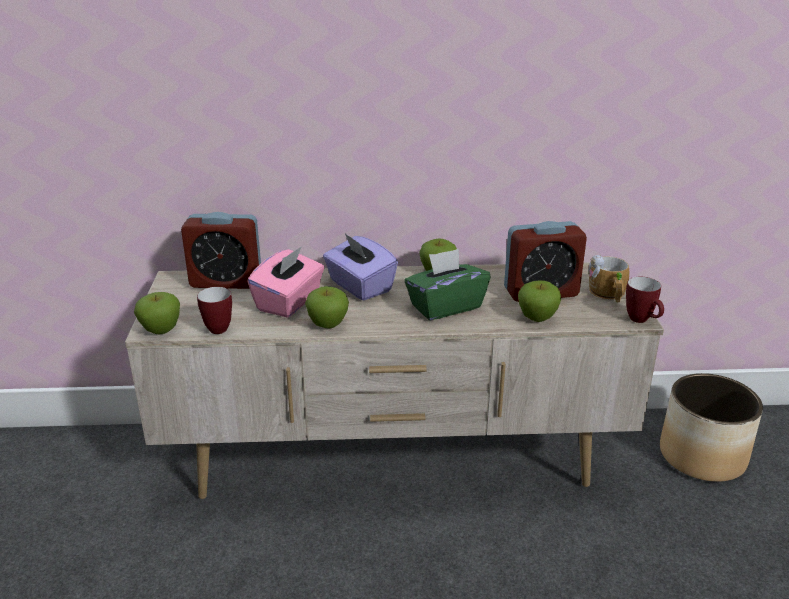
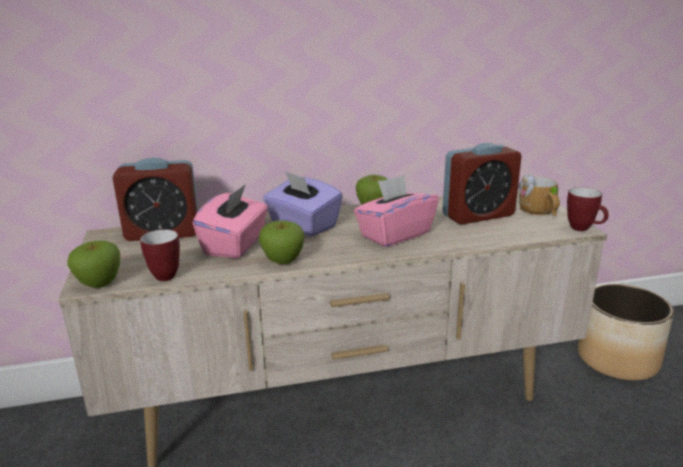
camera: 10 degrees left, 5 degrees down
(445, 306) = (395, 234): green tissue box -> pink tissue box
(537, 318) = (487, 236): apple -> none

